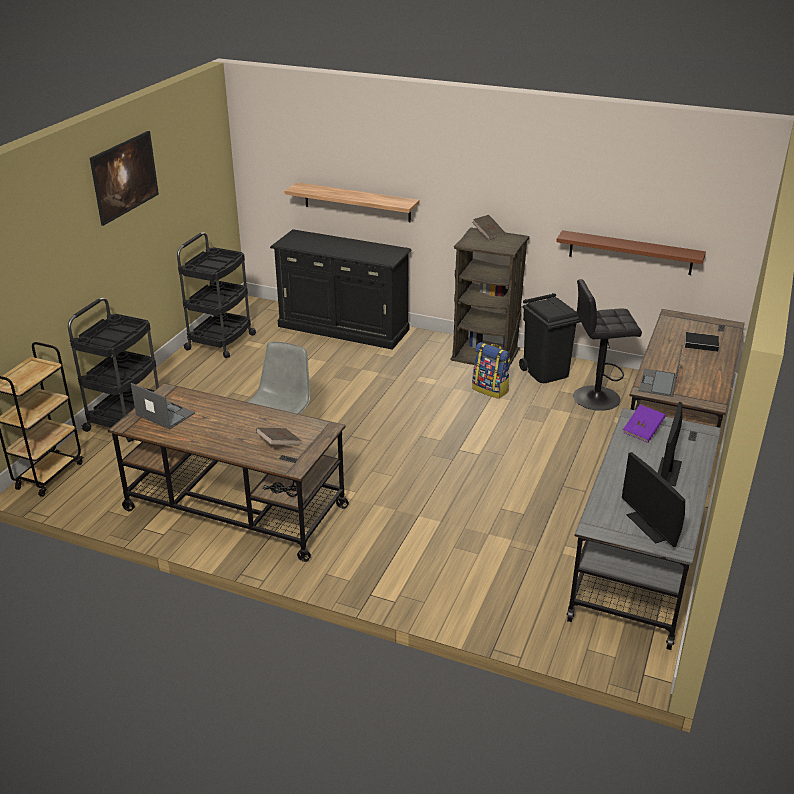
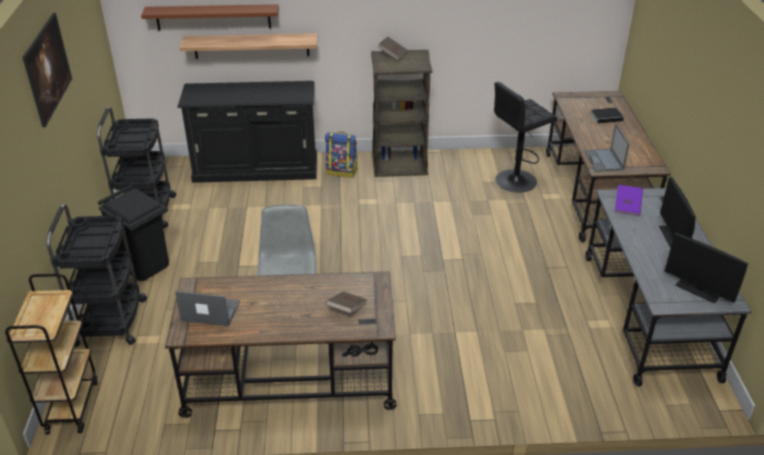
camera: 25 degrees left, 5 degrees up
(491, 390) = (428, 196): backpack -> backpack (342, 171)
(546, 372) = (460, 167): black trash can -> black trash can (145, 265)
(630, 252) = (519, 49): brown shelf -> brown shelf (213, 17)

